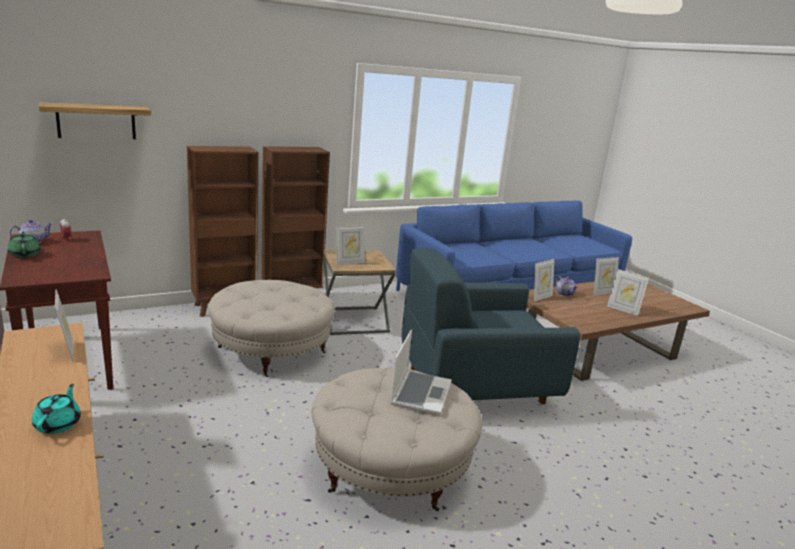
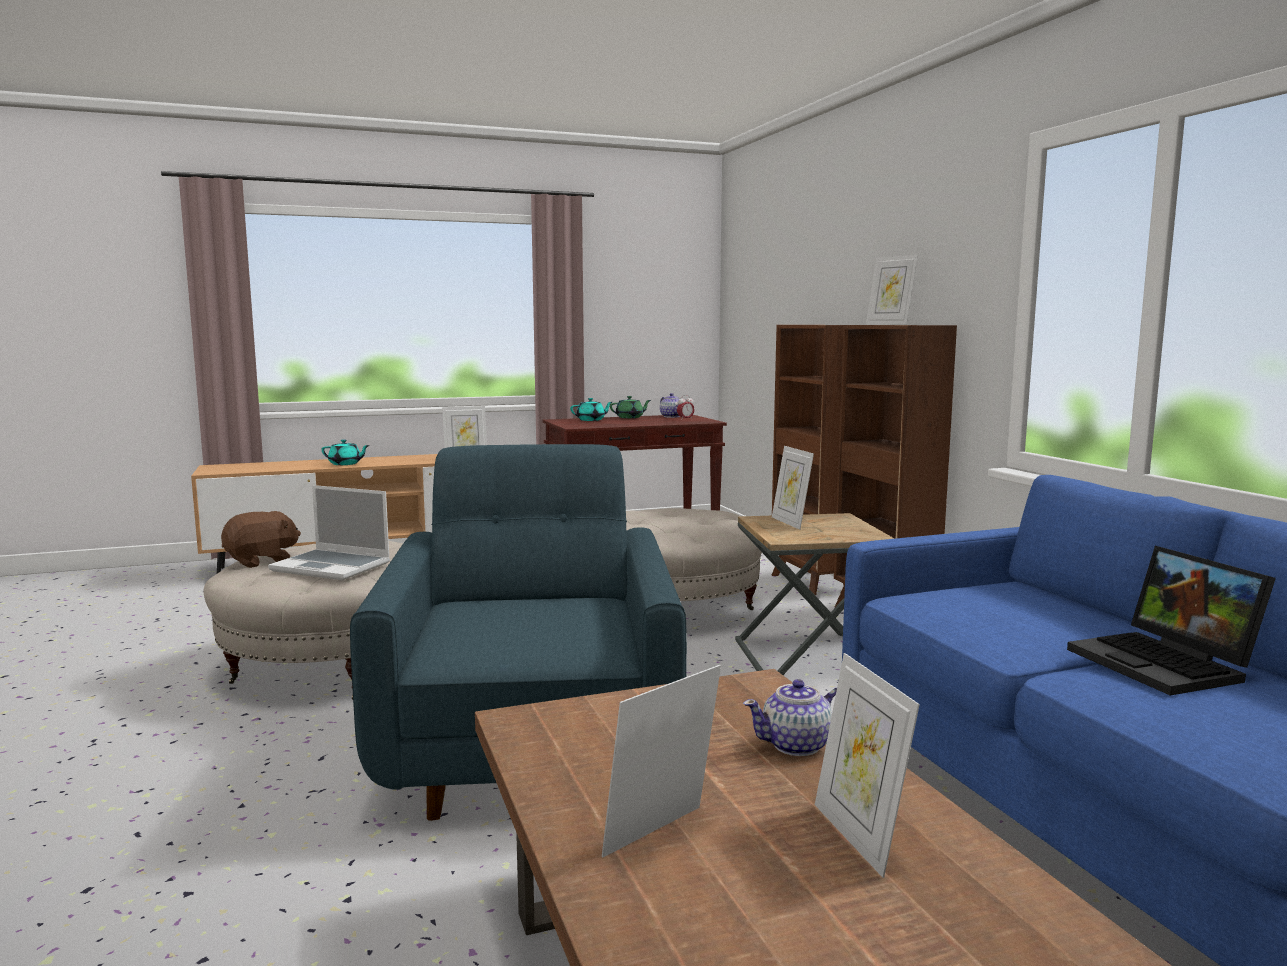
camera: 100 degrees right, 10 degrees down
(35, 268) = (591, 420): none -> turquoise teapot
(96, 121) = (772, 297): shelf -> none
(408, 430) = (262, 561): none -> brown plush toy
(505, 246) = (1167, 664): none -> laptop
(540, 297) = (742, 700): picture frame -> picture frame (889, 324)

